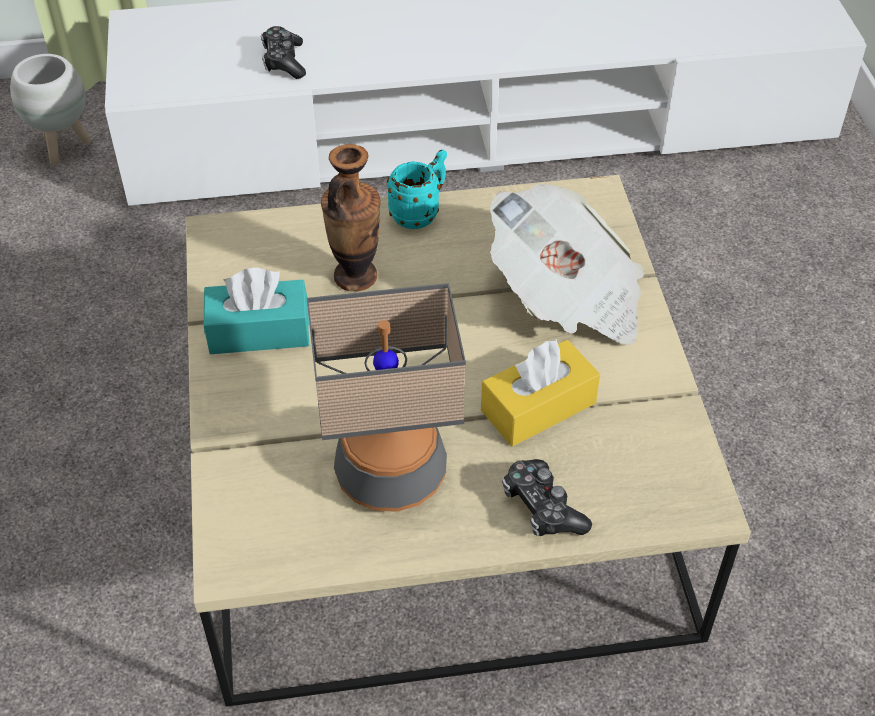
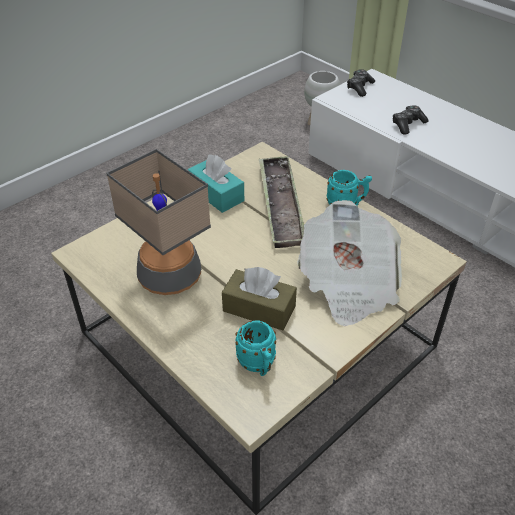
camera: 55 degrees right, 5 degrees down
(355, 276) = (280, 205): vase -> tray
(538, 407) = (259, 309): yellow tissue box -> brown tissue box
(542, 507) = (192, 342): game controller -> game controller (359, 87)
(634, 458) = (258, 365): none -> turquoise mug

